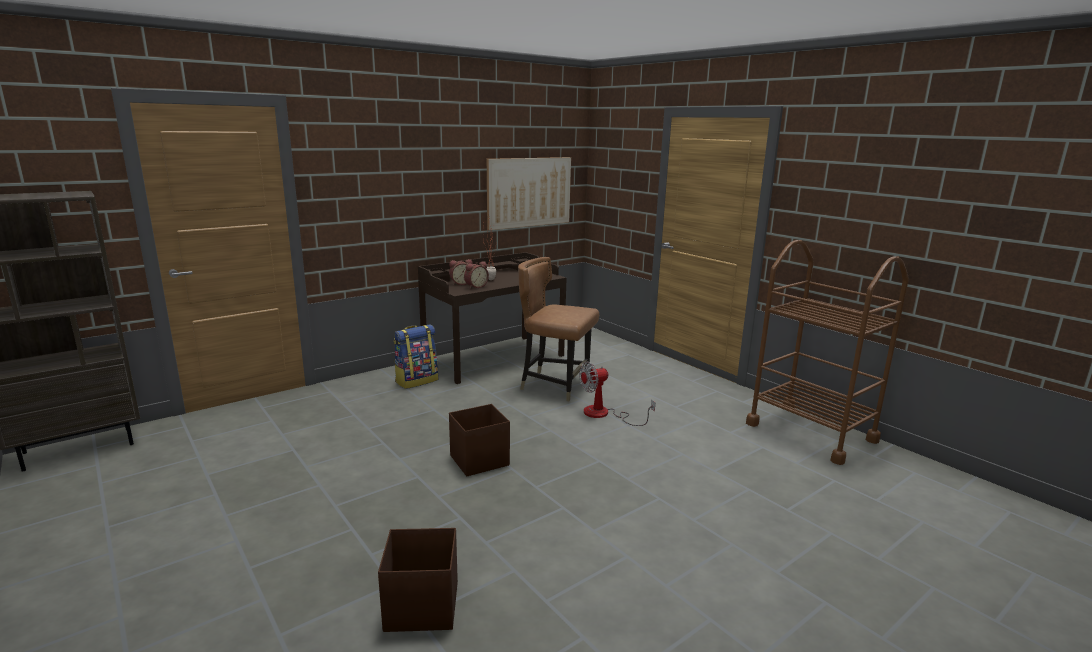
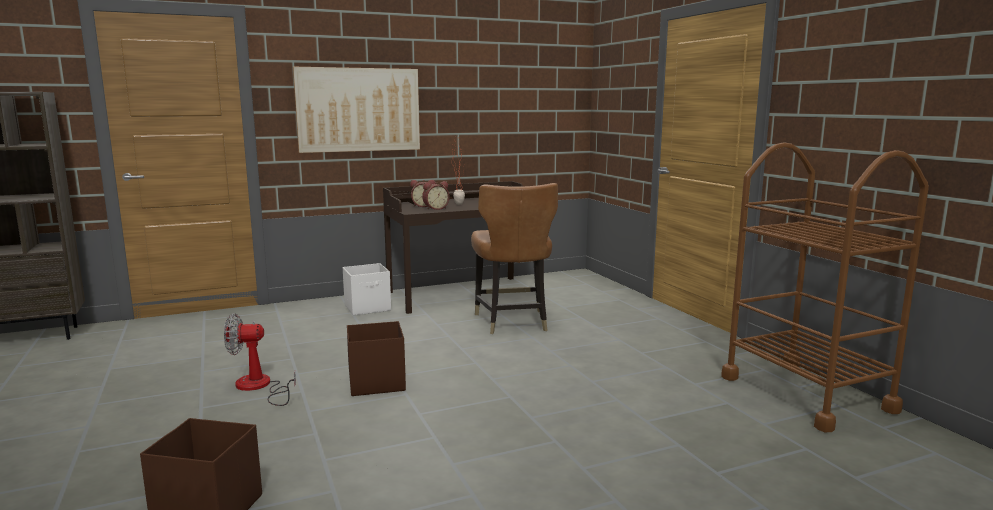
camera: 15 degrees right, 5 degrees down
(417, 381) = (368, 308): backpack -> white storage box
(529, 192) = (517, 115): picture -> picture (358, 110)
(555, 385) = (512, 322): brown chair -> brown chair turned 135 degrees counterclockwise
(604, 414) = (549, 353): fan -> fan (259, 387)

